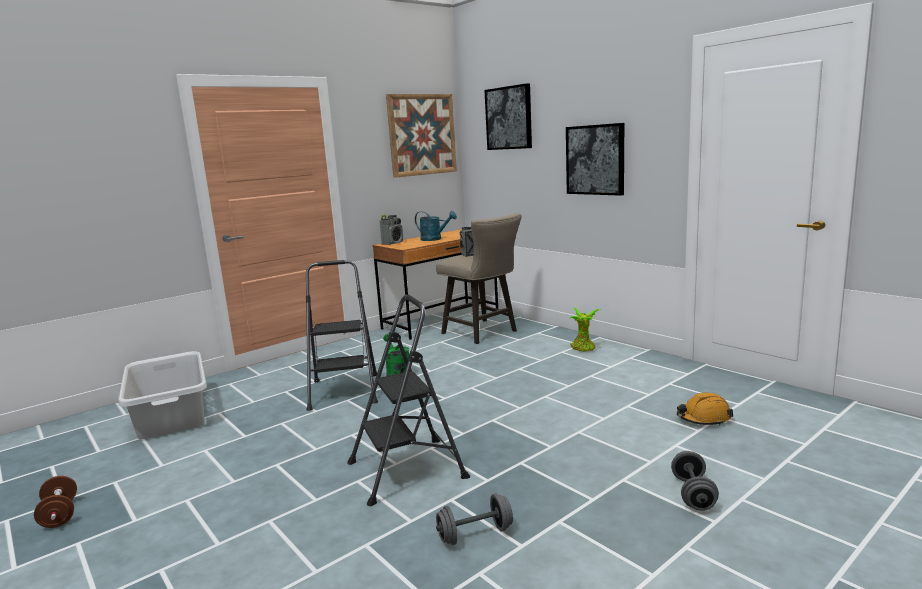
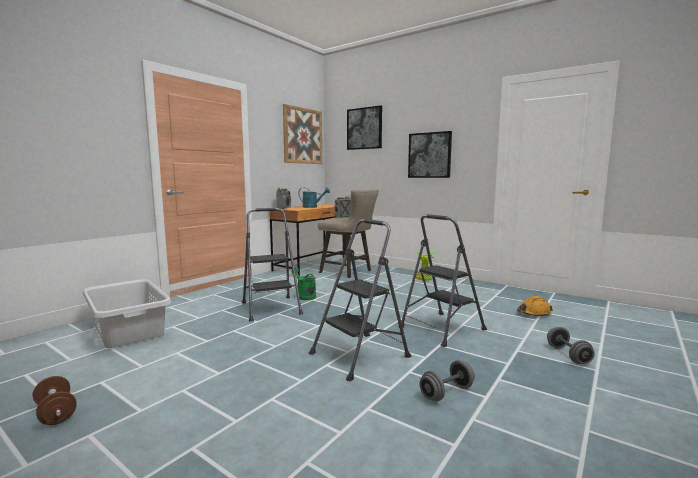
camera: 15 degrees left, 5 degrees down
(541, 436) = (440, 328): none -> black step ladder

